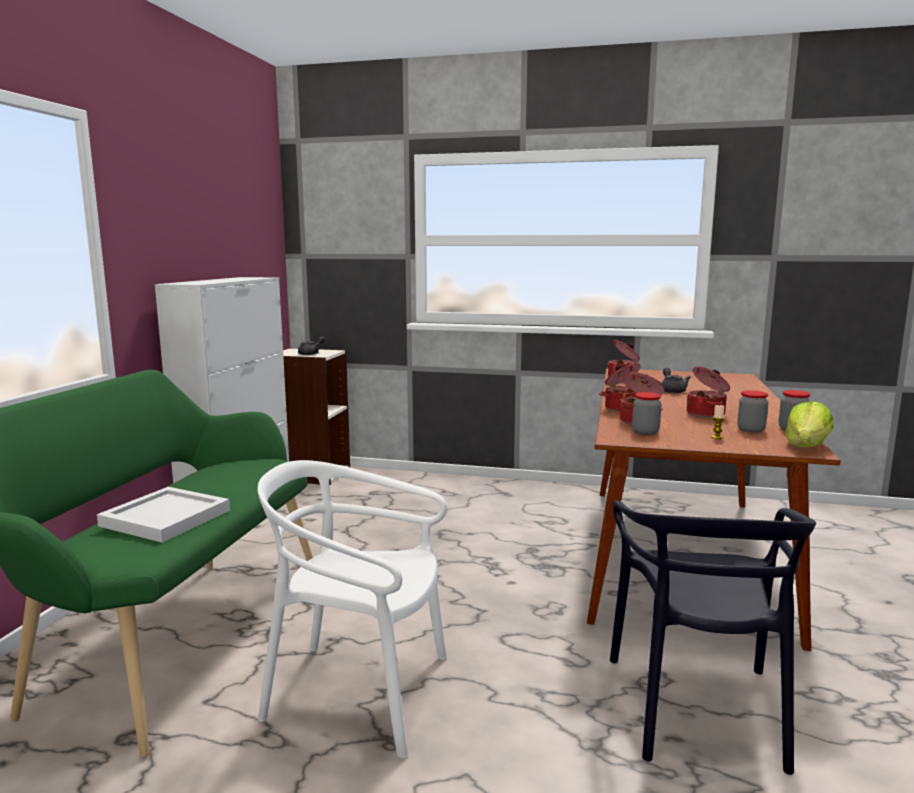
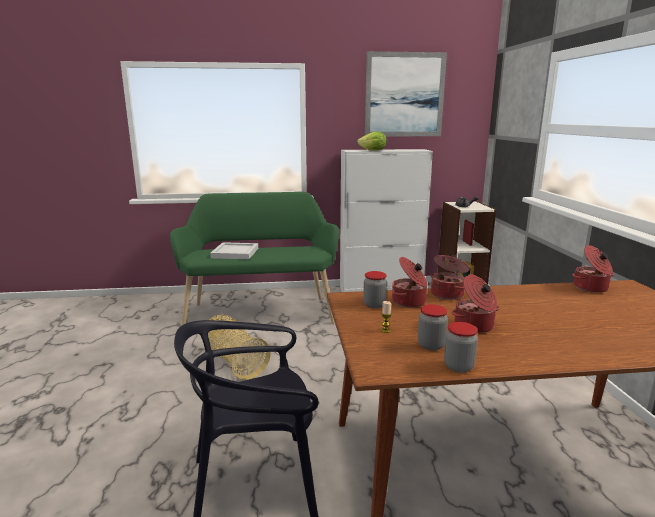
camera: 70 degrees right, 5 degrees up
(212, 191) = (404, 95): none -> picture
(359, 692) = (234, 362): white chair -> basket
(672, 390) = (565, 310): grey teapot -> none
(807, 446) = (391, 370): lettuce -> lettuce (373, 150)

